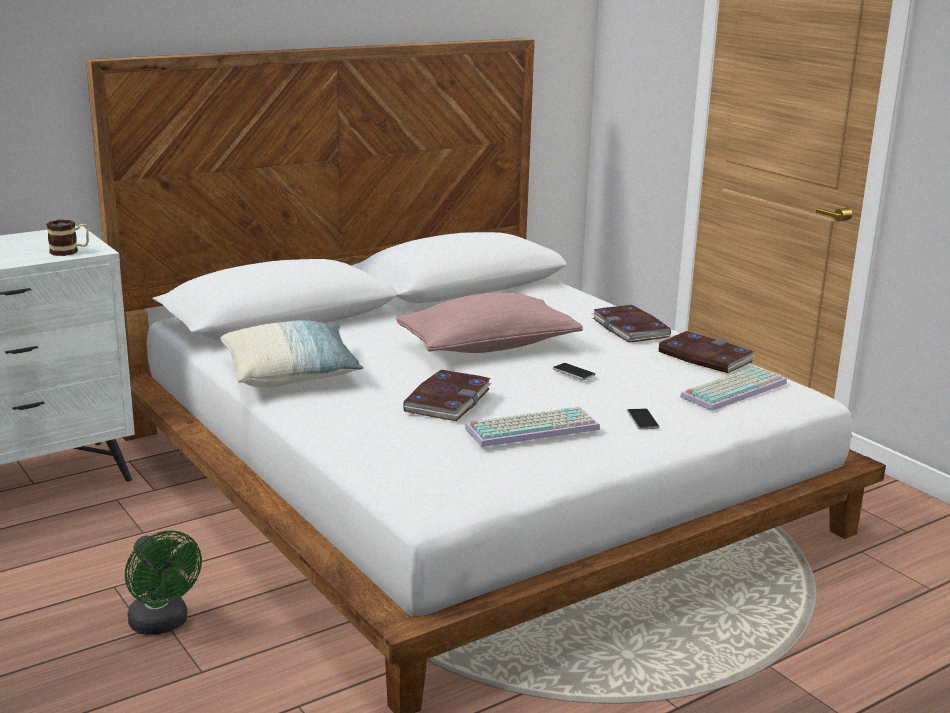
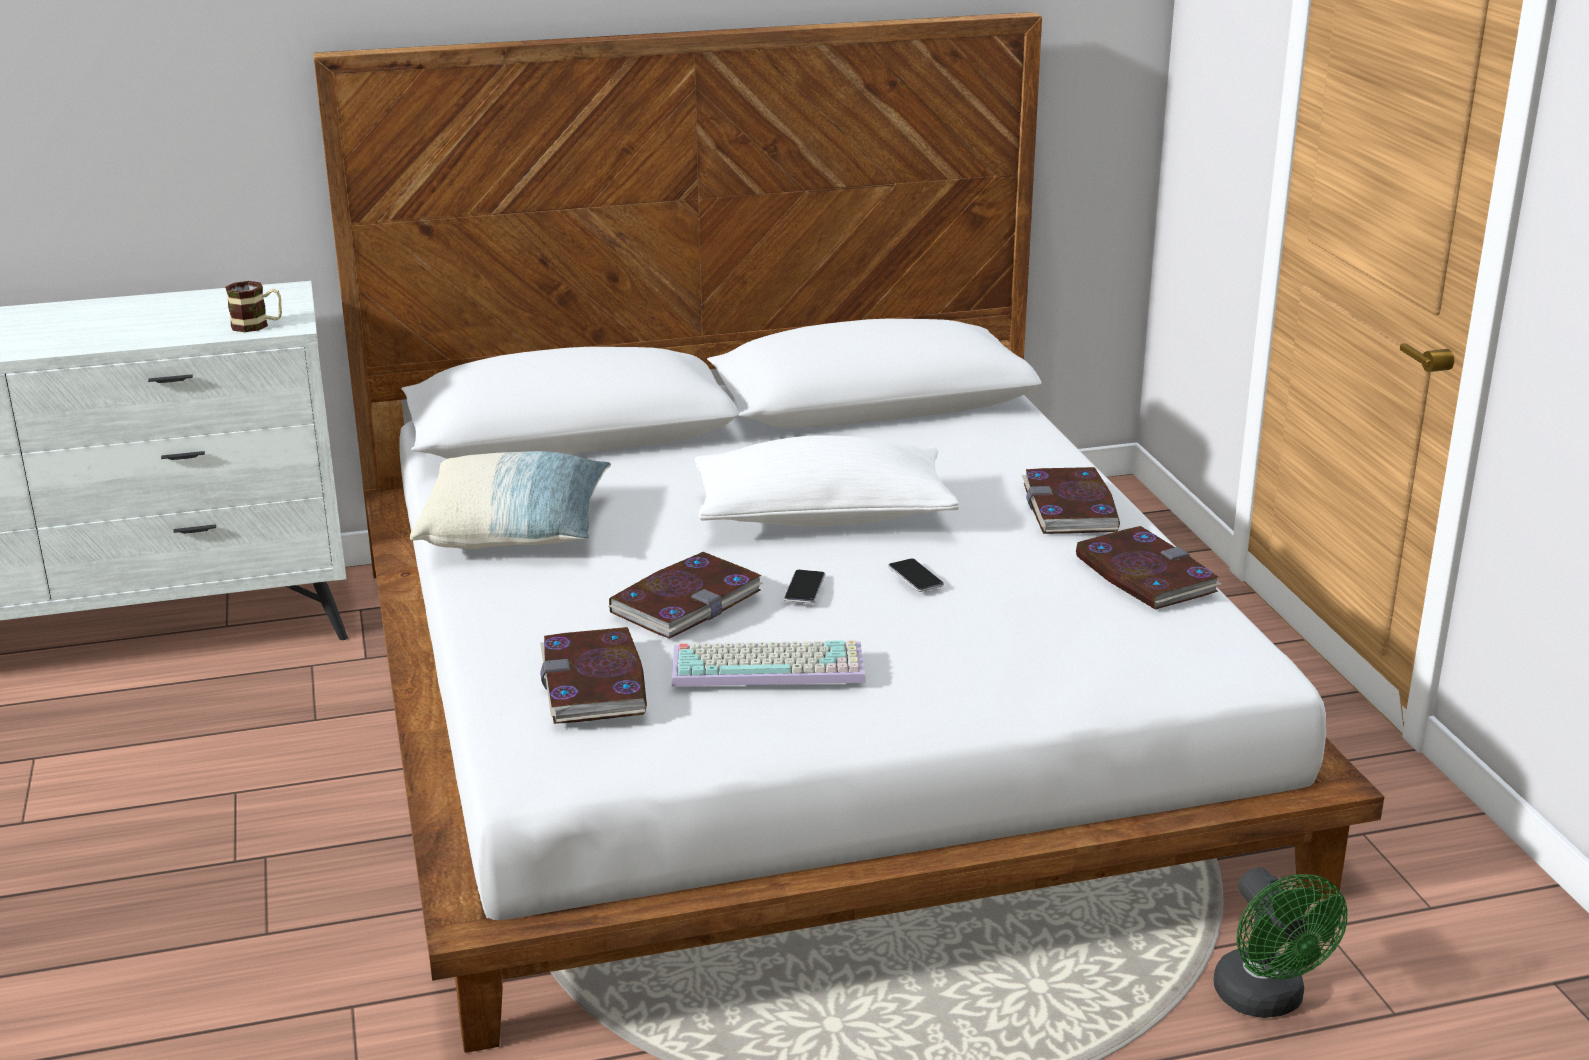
camera: 20 degrees right, 5 degrees up
(162, 624) = (260, 857): green fan -> green fan (1266, 1001)
(430, 451) = (594, 683): none -> book
(488, 347) = (823, 517): pink pillow -> white pillow
(642, 420) = (951, 673): phone -> phone (804, 588)
(733, 389) = (1140, 639): keyboard -> none

